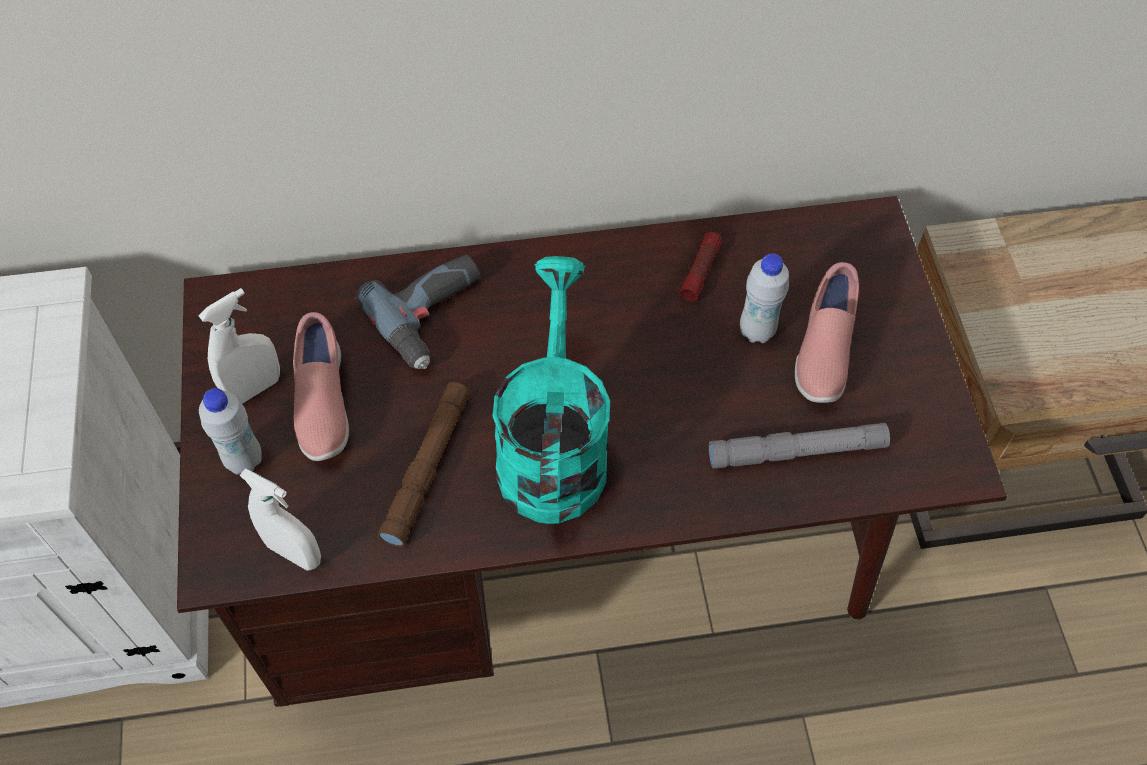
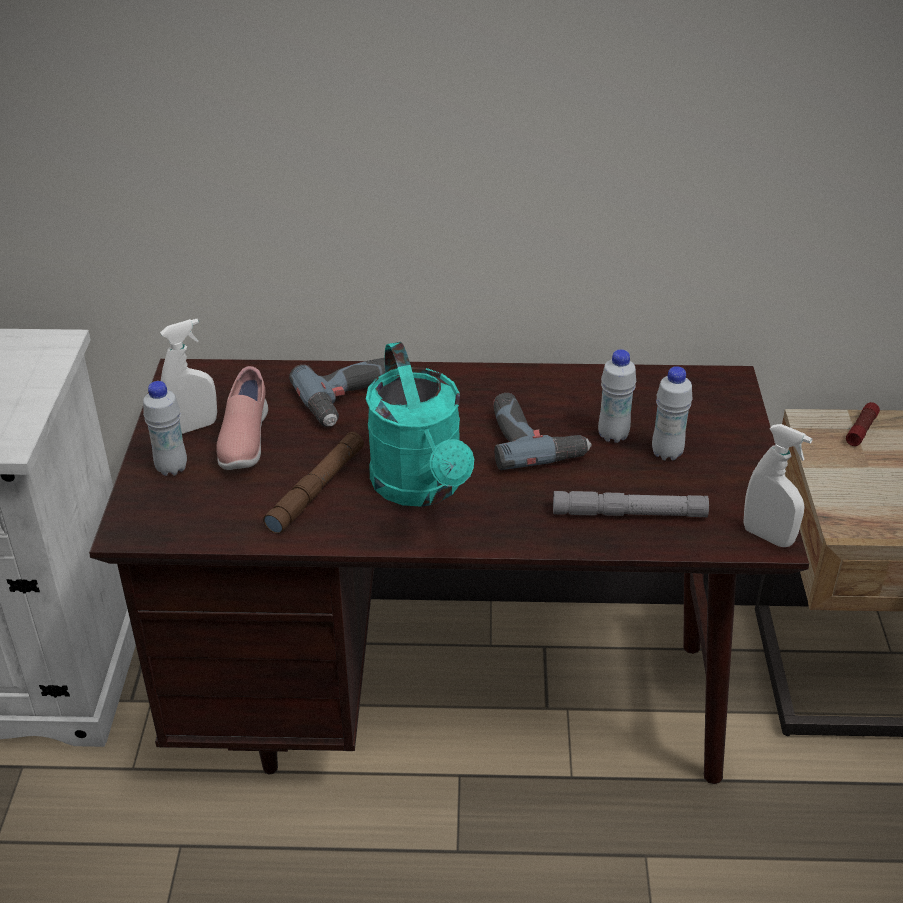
camera: 10 degrees right, 20 degrees down
(294, 553) = (193, 528): white spray bottle -> white spray bottle (767, 536)
(552, 447) = (422, 488): turquoise watering can -> turquoise watering can turned 150 degrees clockwise
(666, 350) = (533, 439): none -> power drill
(700, 272) = (574, 395): flashlight -> flashlight (861, 430)
(823, 350) = (667, 453): pink shoe -> white bottle

